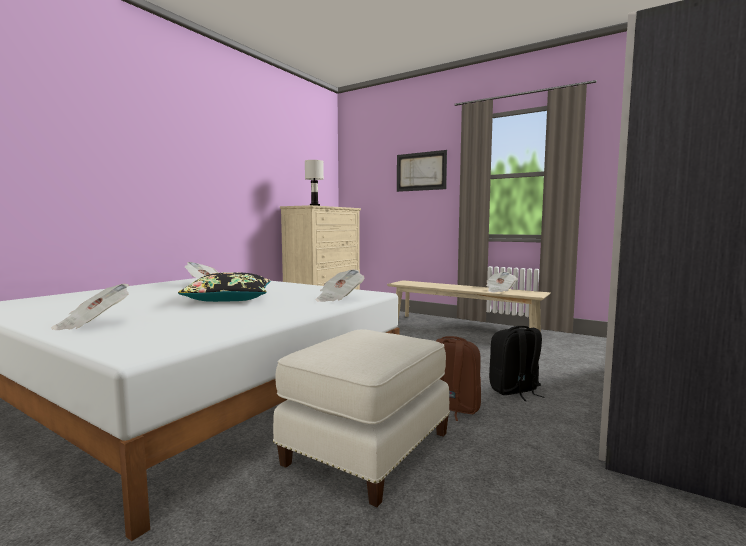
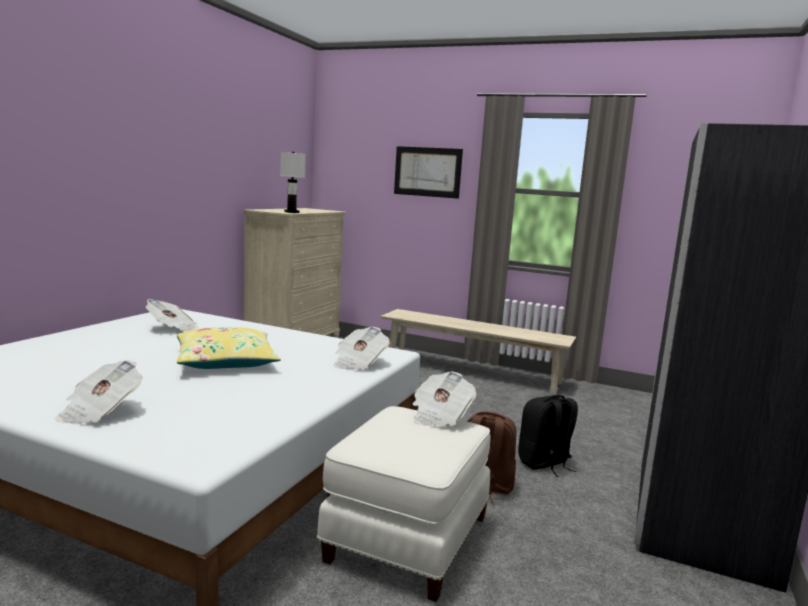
camera: 10 degrees left, 5 degrees up
(229, 298) = (226, 361): black pillow -> yellow pillow
(499, 290) = (519, 332): newspaper -> newspaper (440, 416)

